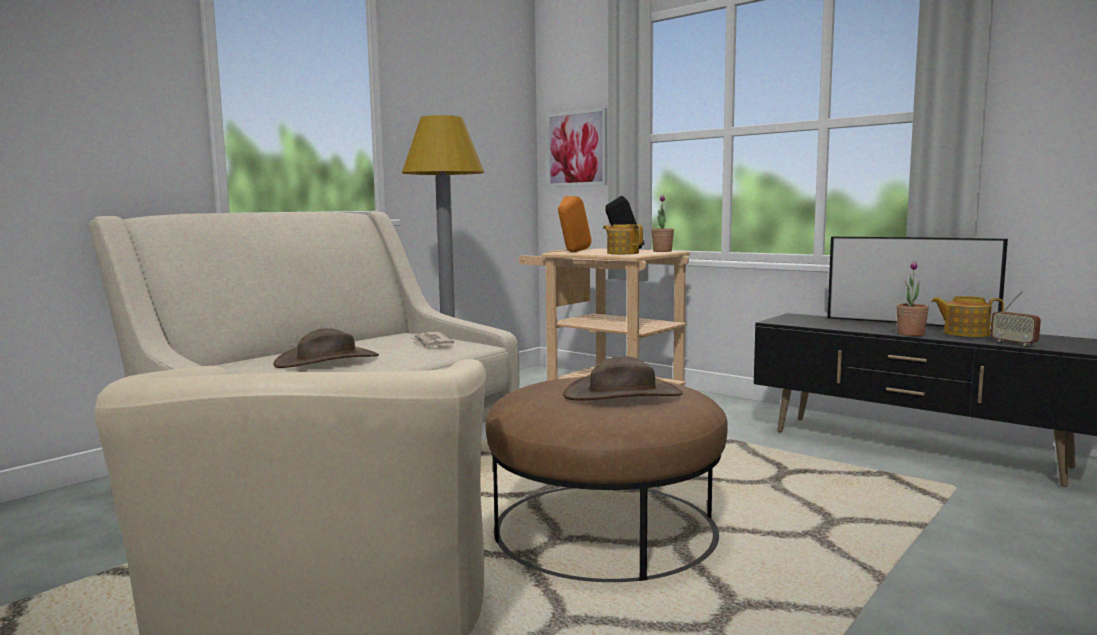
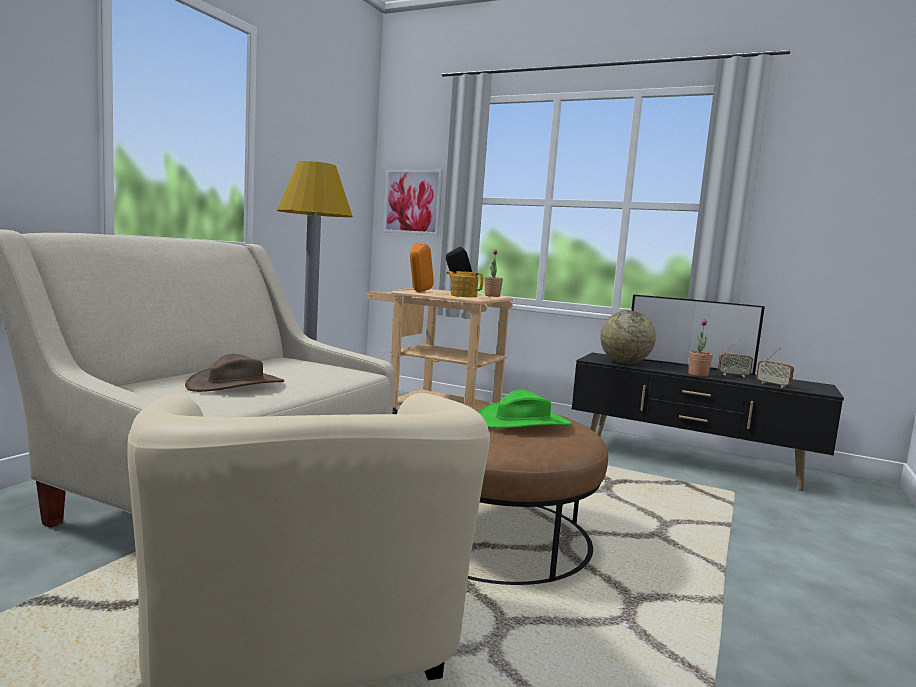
camera: 15 degrees left, 0 degrees up
(431, 343) = (320, 369): newspaper -> none
(623, 394) = (522, 422): brown hat -> green hat
(818, 323) = (624, 363): none -> globe
(964, 333) = (733, 375): teapot -> radio

